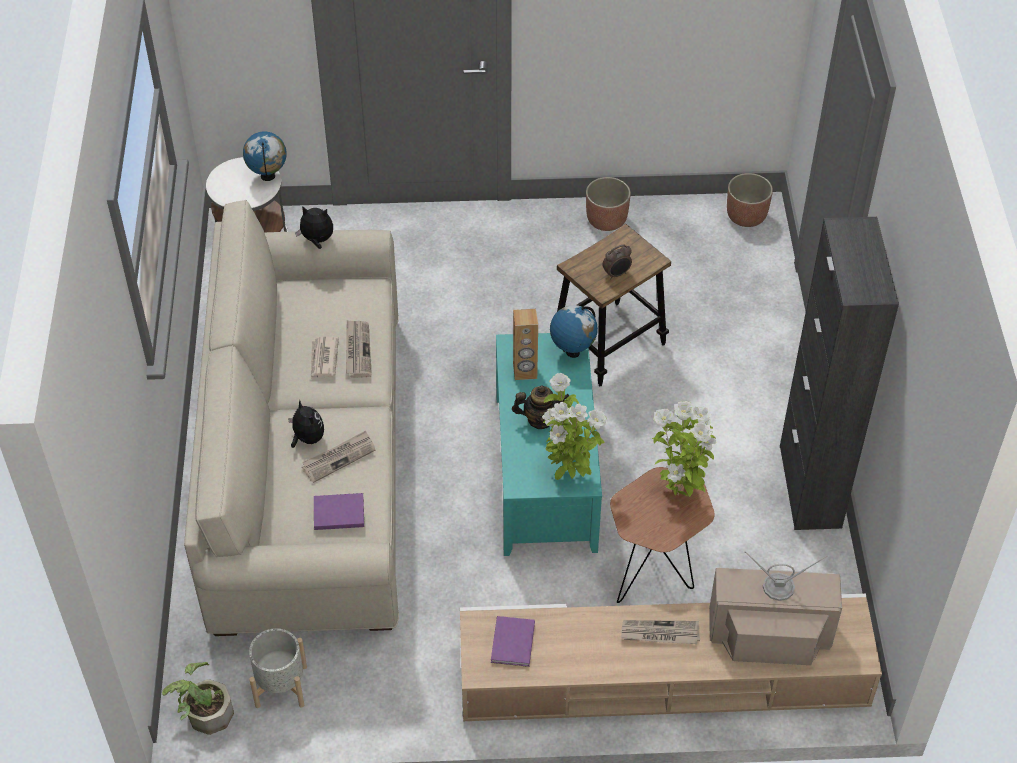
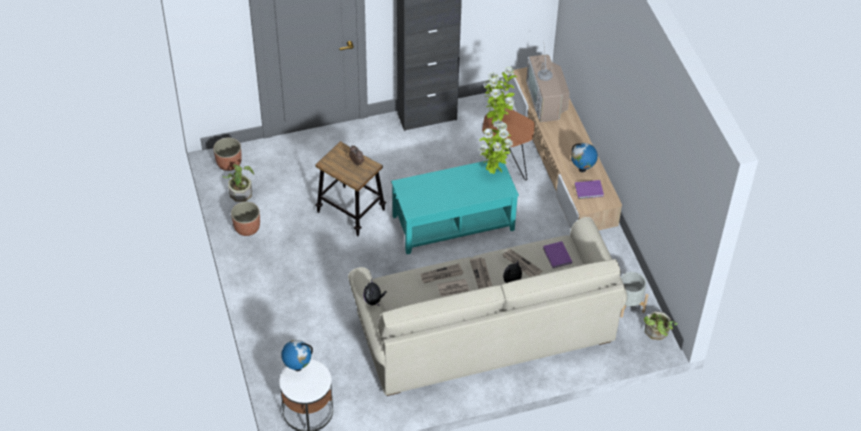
camera: 105 degrees left, 0 degrees up
(525, 372) = (429, 201): brown speaker -> none
(540, 419) = (461, 189): teapot -> none
(572, 352) = (408, 184): globe -> globe (582, 169)
(659, 634) = (561, 138): newspaper -> newspaper (482, 275)
(685, 222) = (240, 190): none -> potted plant

